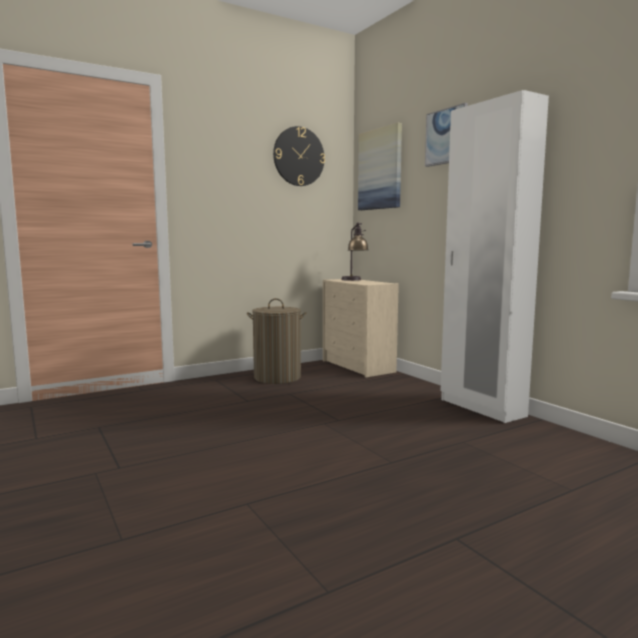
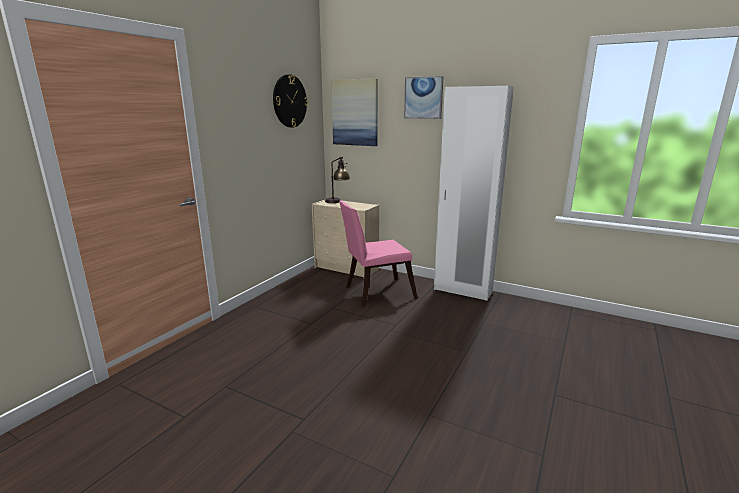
camera: 30 degrees left, 10 degrees up
(277, 377) = (302, 293): laundry basket -> none
(359, 390) = (375, 292): none -> pink chair

